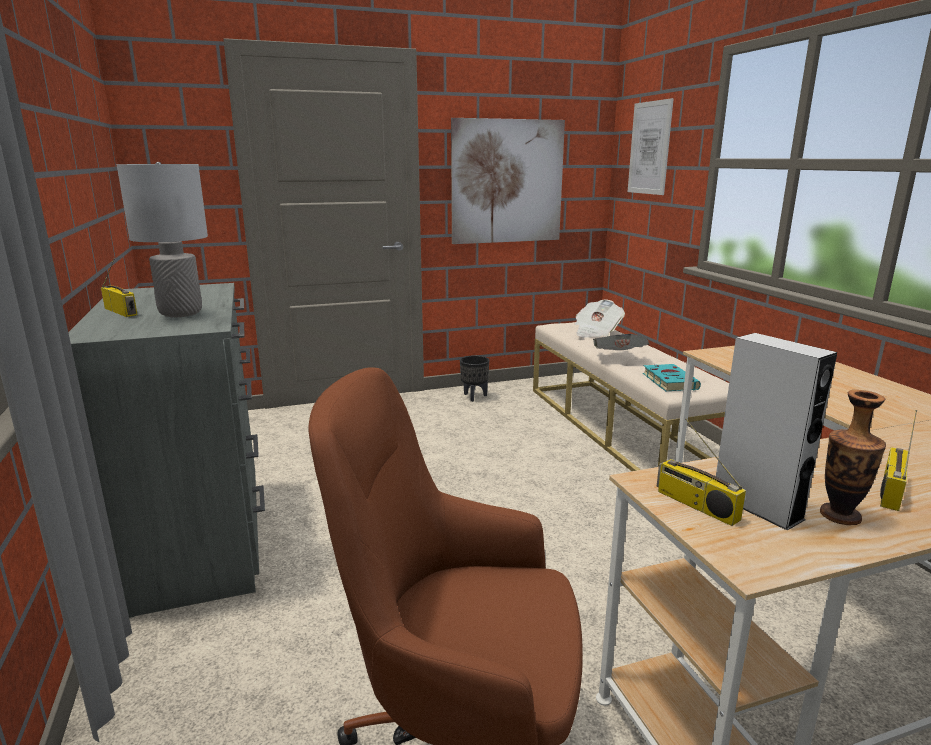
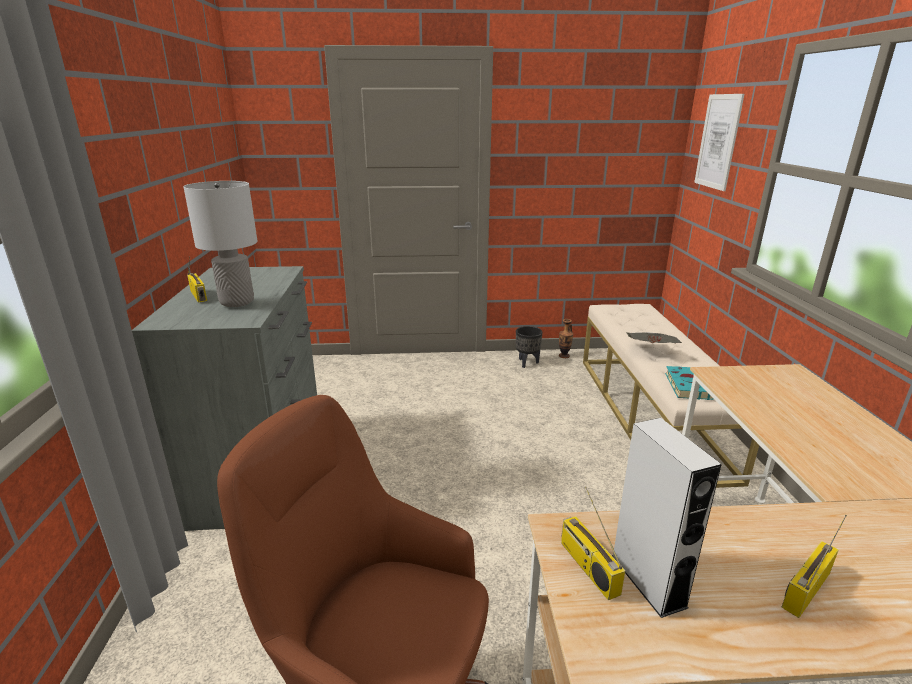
camera: 15 degrees right, 5 degrees up
(507, 182) = (574, 169): picture -> none
(596, 332) = (643, 319): newspaper -> none
(840, 516) = (728, 611): vase -> vase (564, 356)

